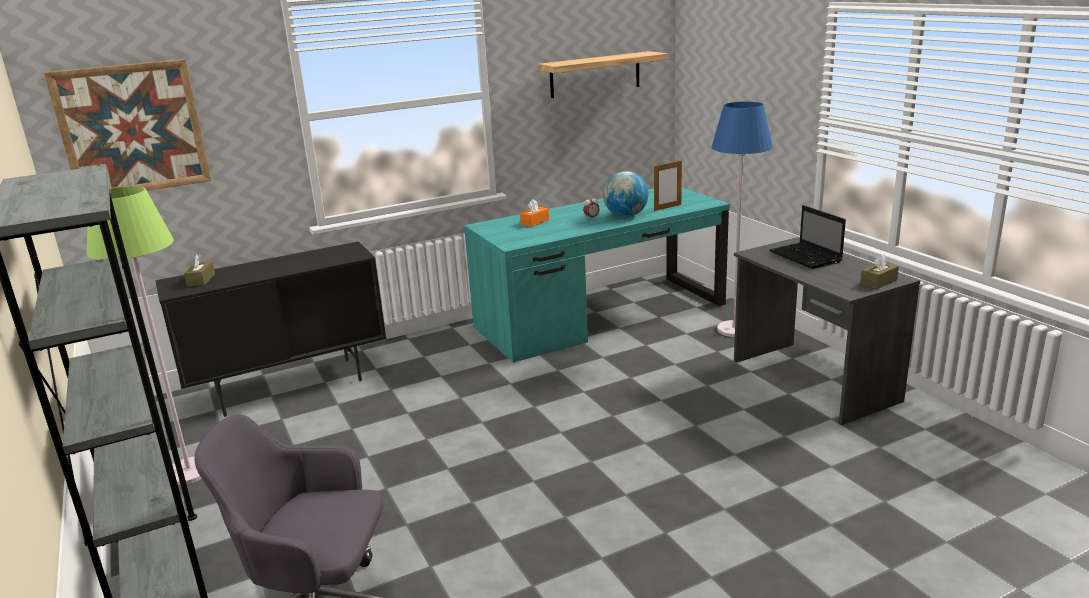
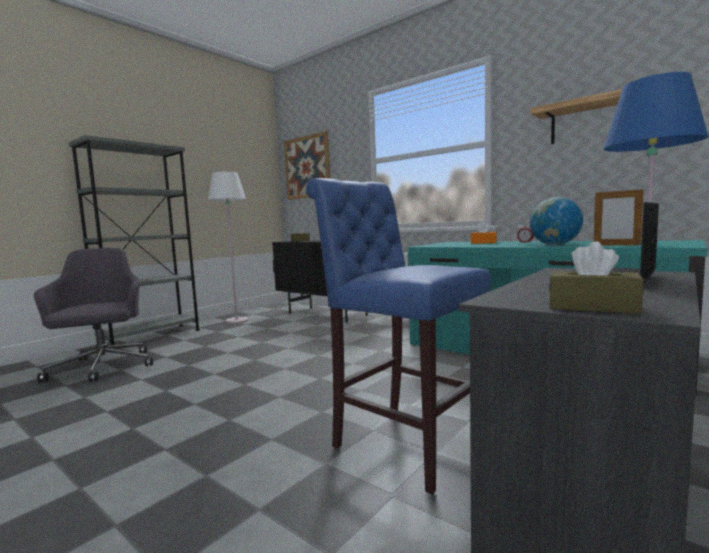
camera: 65 degrees right, 15 degrees down
(189, 472) = (237, 321): green floor lamp -> white floor lamp
(721, 417) = (402, 441): none -> blue stool

